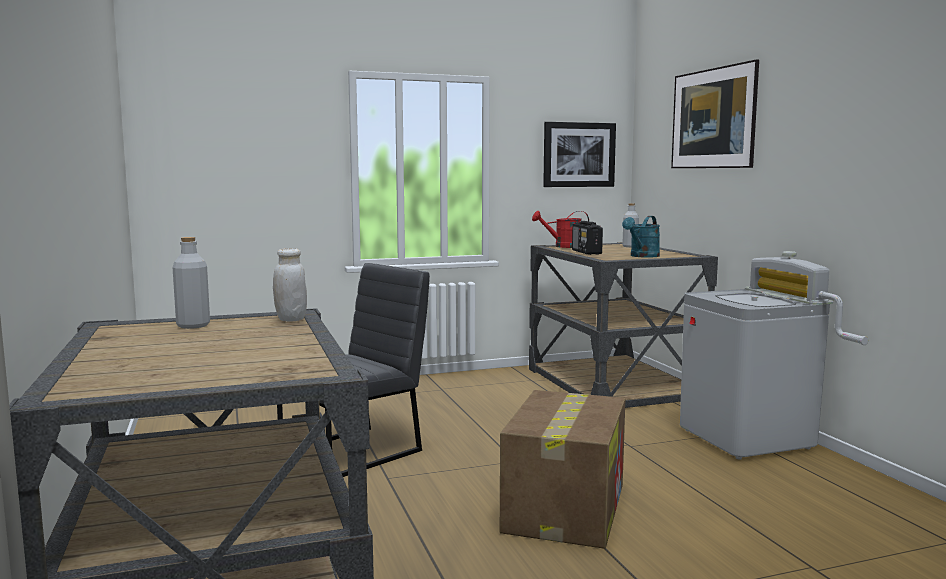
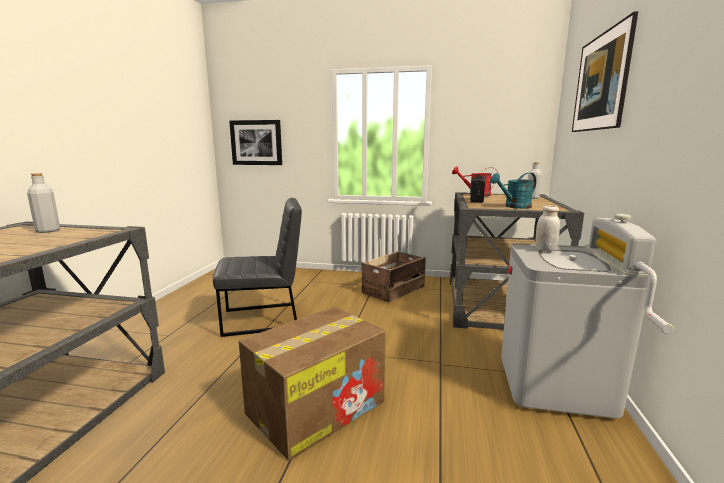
camera: 30 degrees right, 5 degrees up
(291, 319) = (97, 233): white jar -> white jar (545, 250)
(476, 389) = (394, 289): none -> crate
(579, 154) = (505, 123): picture -> picture (256, 142)

